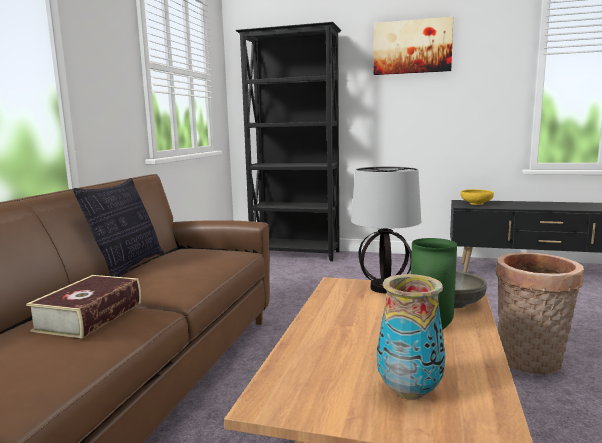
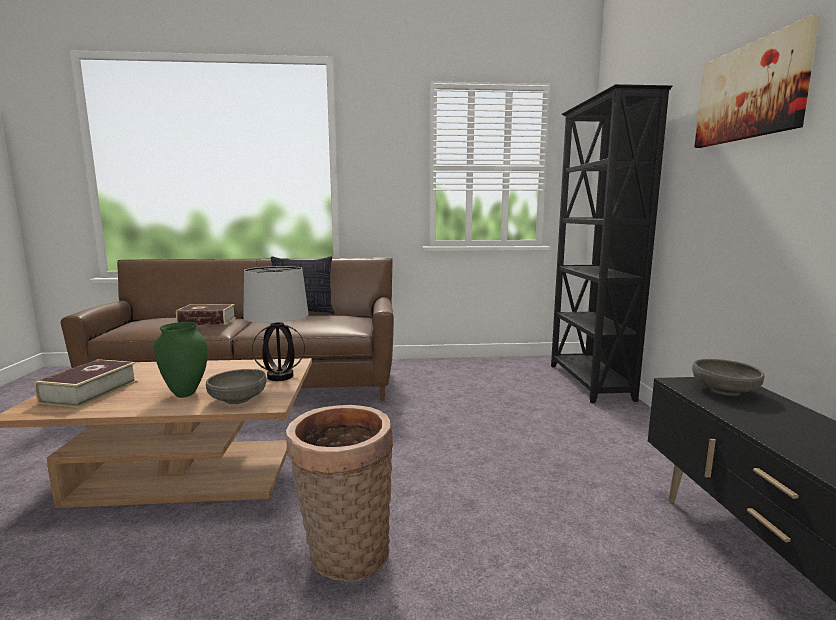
camera: 70 degrees right, 0 degrees up
(409, 391) = (90, 392): vase -> book
(476, 203) = (724, 391): yellow bowl -> grey bowl

